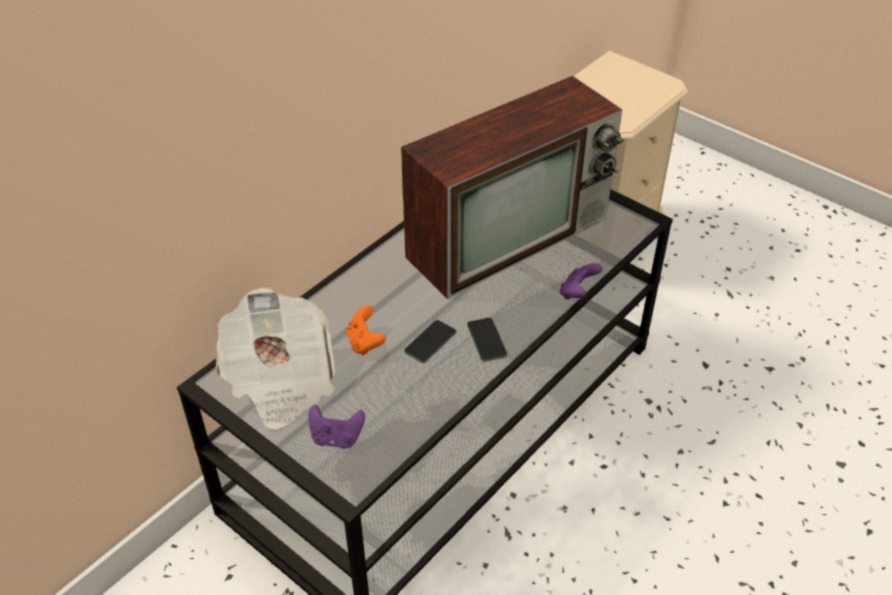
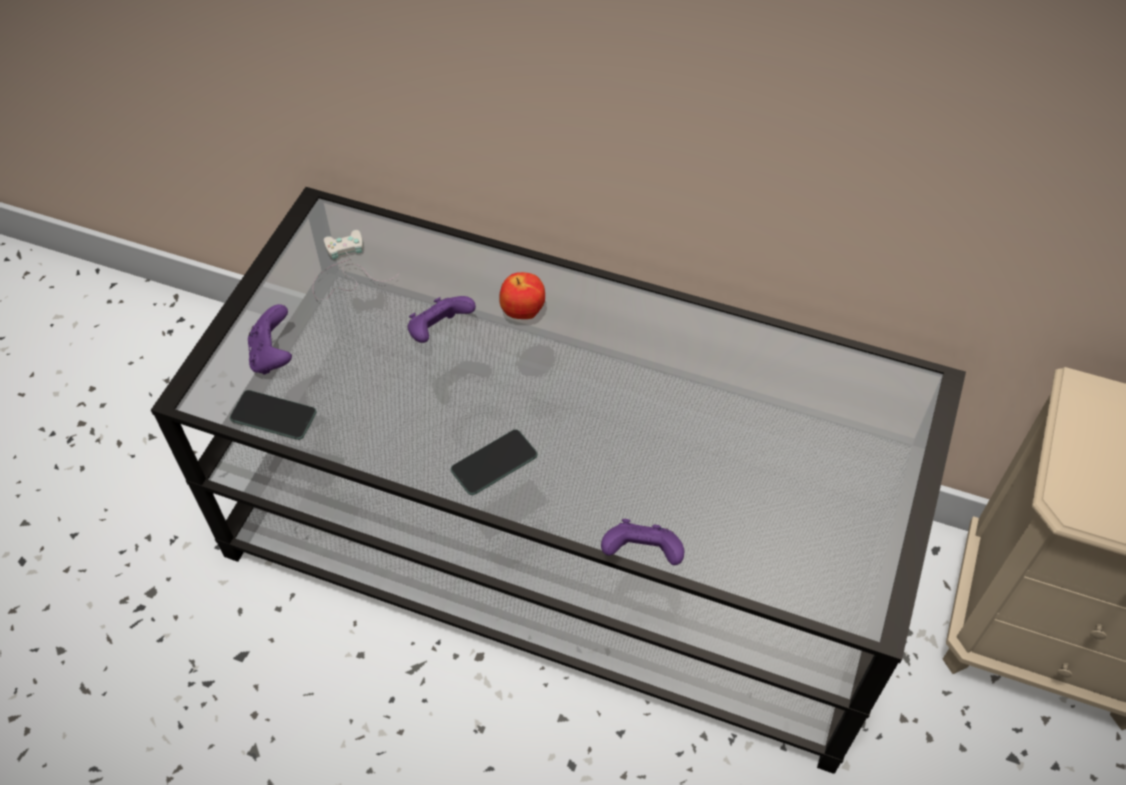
camera: 70 degrees right, 10 degrees up
(280, 380) = (345, 271): newspaper -> white game controller
(365, 343) = (439, 332): orange game controller -> purple game controller
(372, 299) = (522, 313): none -> apple
(430, 342) = (467, 400): phone -> phone (273, 415)
(510, 235) = (731, 432): television -> none

